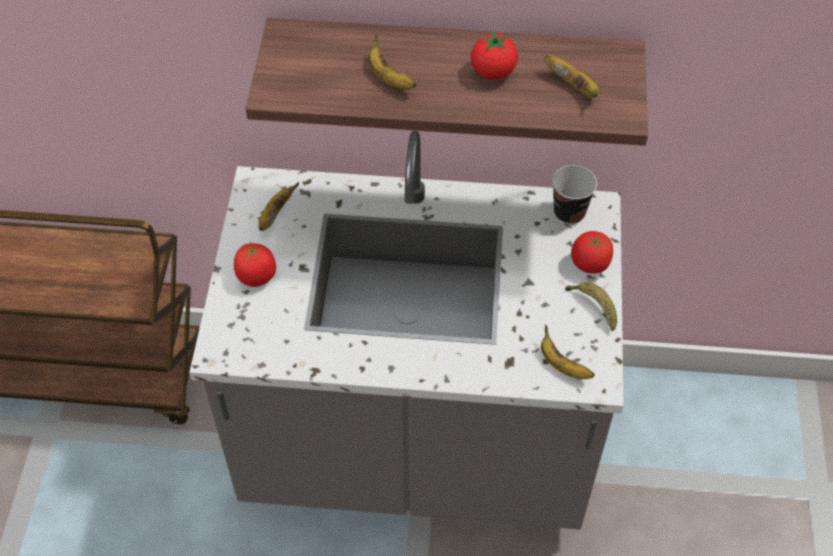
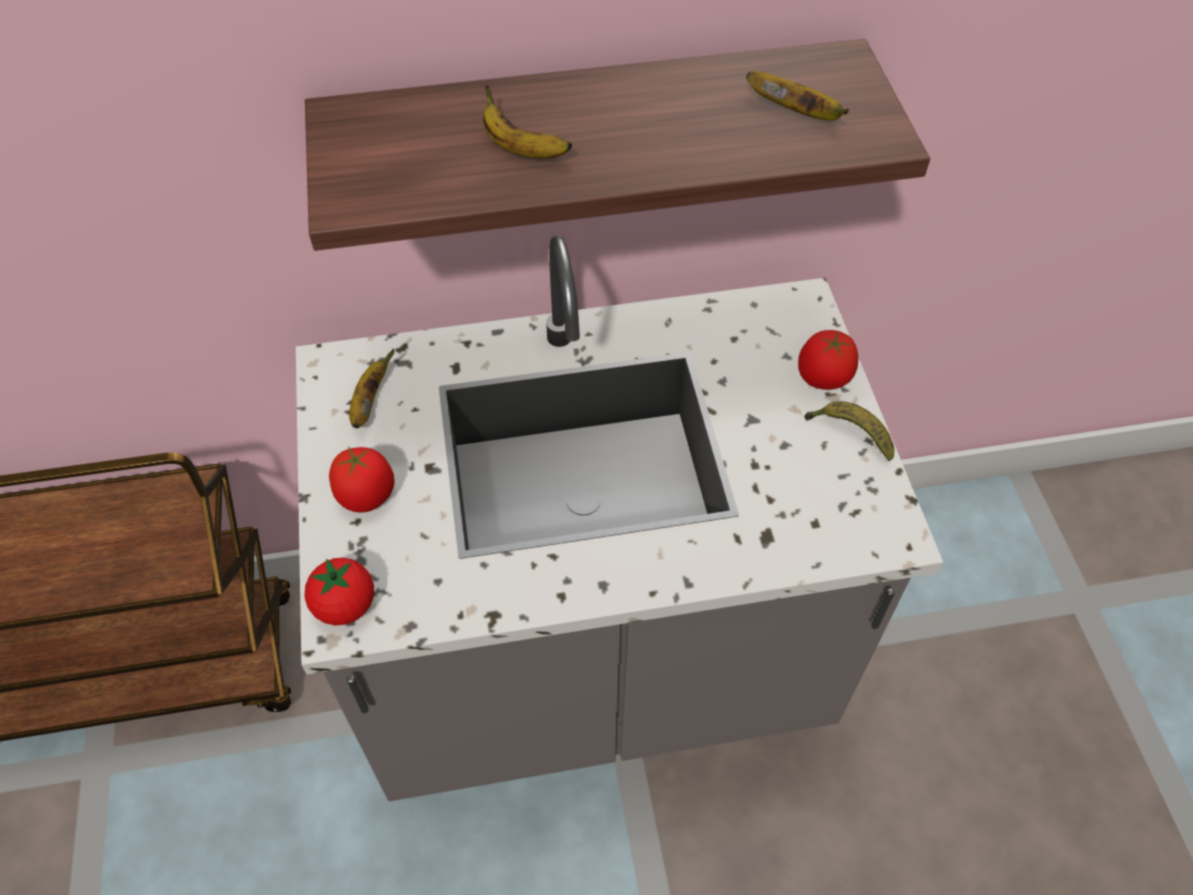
camera: 15 degrees left, 0 degrees up
(493, 72) = (672, 113): tomato -> tomato (345, 605)
(562, 365) = (839, 524): banana -> none
(569, 212) = (771, 316): cup -> none

